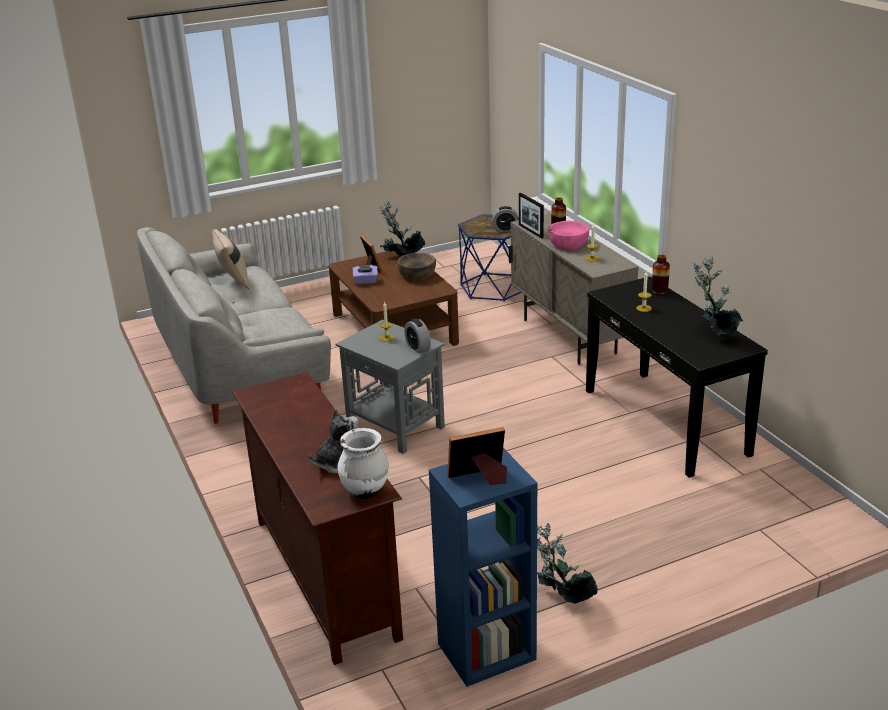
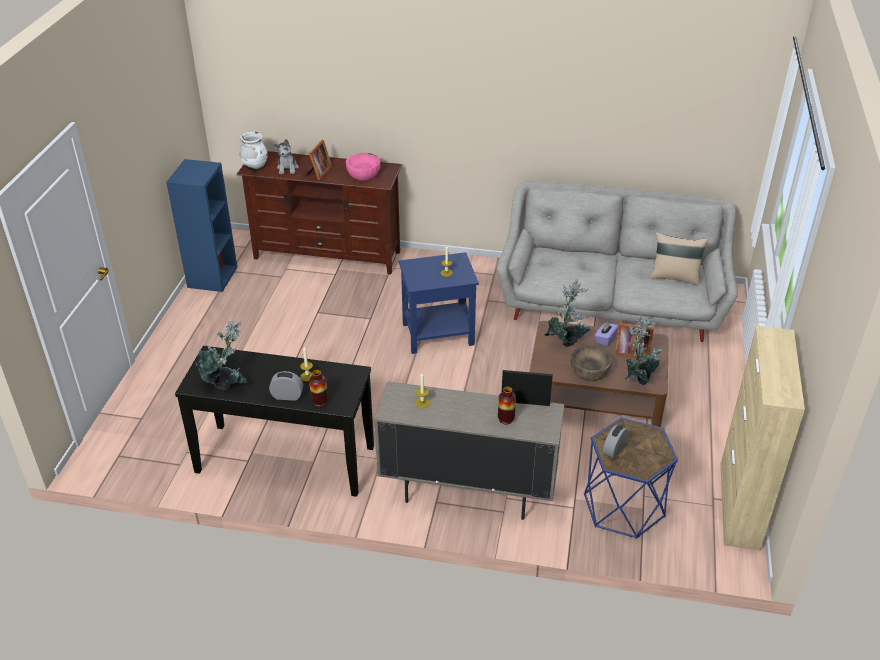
camera: 125 degrees right, 10 degrees up
(396, 427) = (437, 334): grey side table -> blue side table
(418, 347) = (416, 278): alarm clock -> alarm clock (287, 396)
(439, 259) = (739, 506): none -> beige cabinet
(480, 477) = (193, 170): picture frame -> picture frame (318, 172)
(561, 600) = (207, 314): potted plant -> potted plant (566, 341)
(568, 244) = (468, 407): pink bowl -> pink bowl (363, 174)

